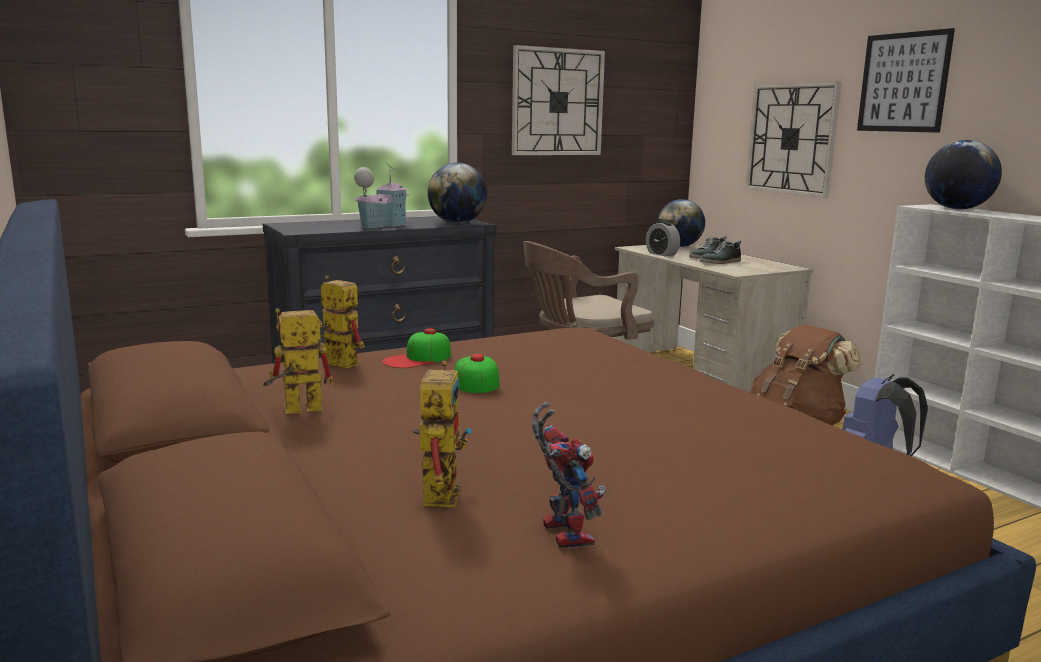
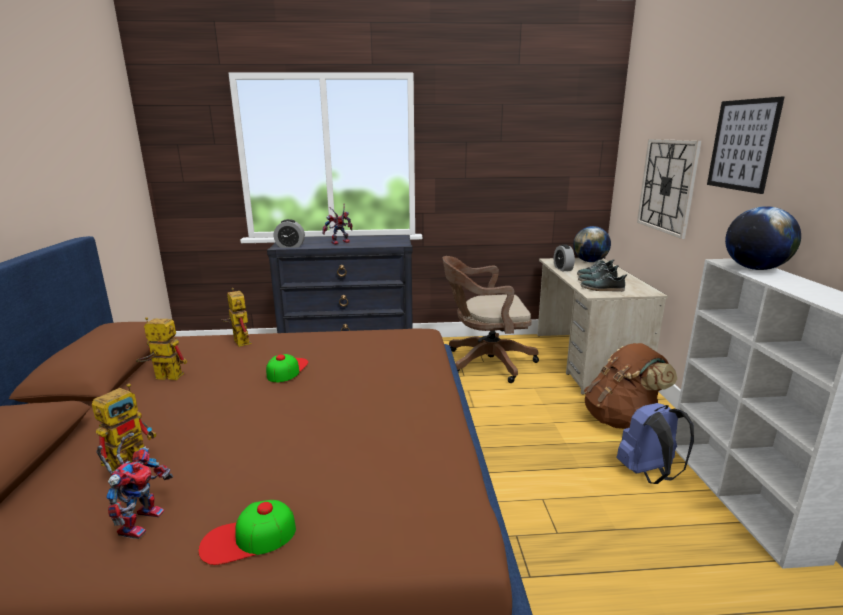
camera: 25 degrees right, 5 degrees up
(313, 230) = (290, 246): none -> alarm clock
(381, 225) = (339, 243): toy house -> toy robot
(418, 358) = (286, 344): cap -> cap (248, 538)
(457, 223) = (390, 243): globe -> none
(557, 102) = (493, 154): wall clock -> none
(738, 268) = (602, 289): none -> shoe

